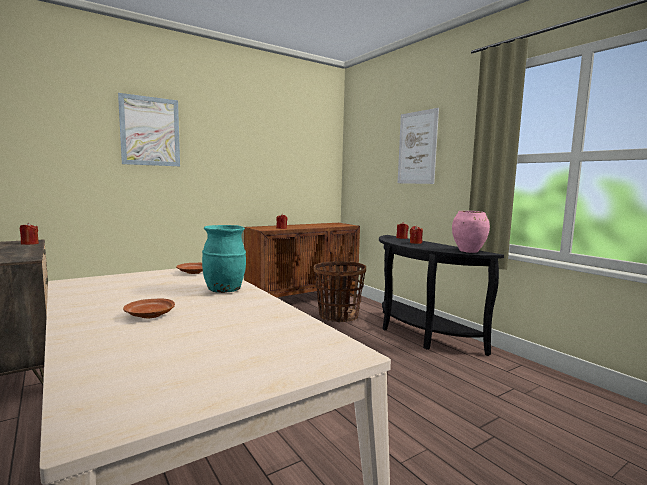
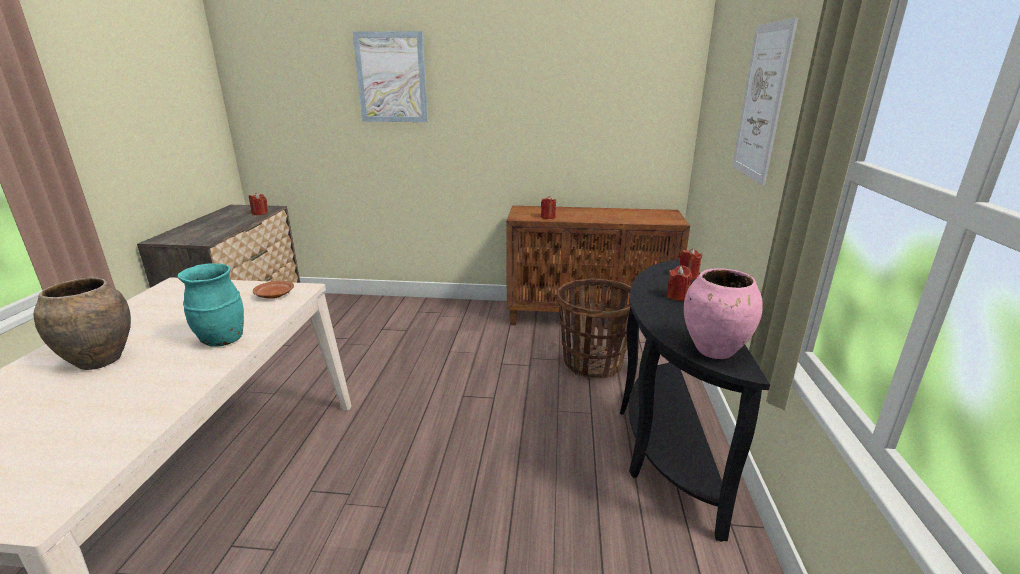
camera: 40 degrees right, 15 degrees up
(149, 315) = (99, 361): brown plate -> brown vase

